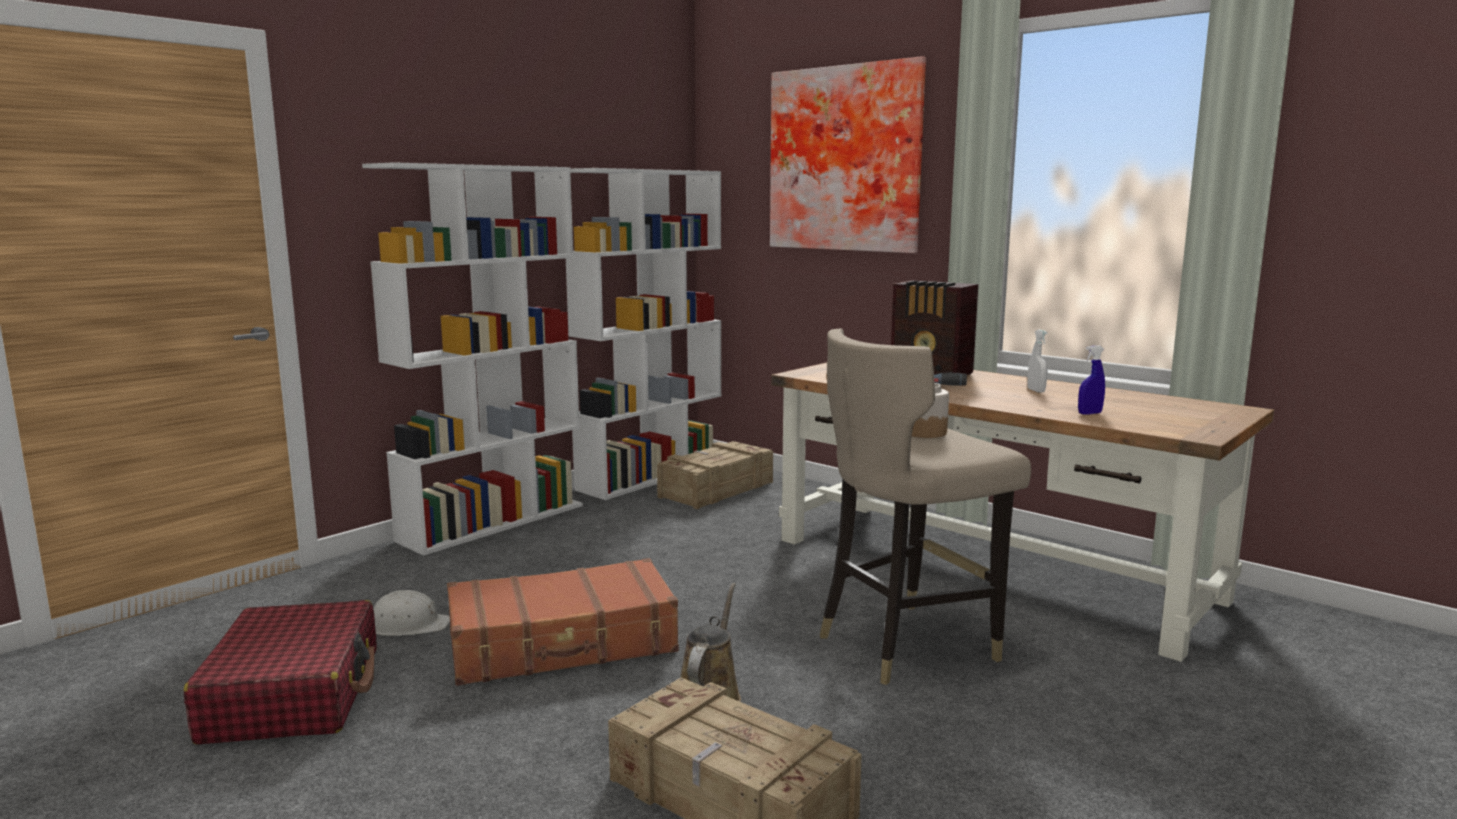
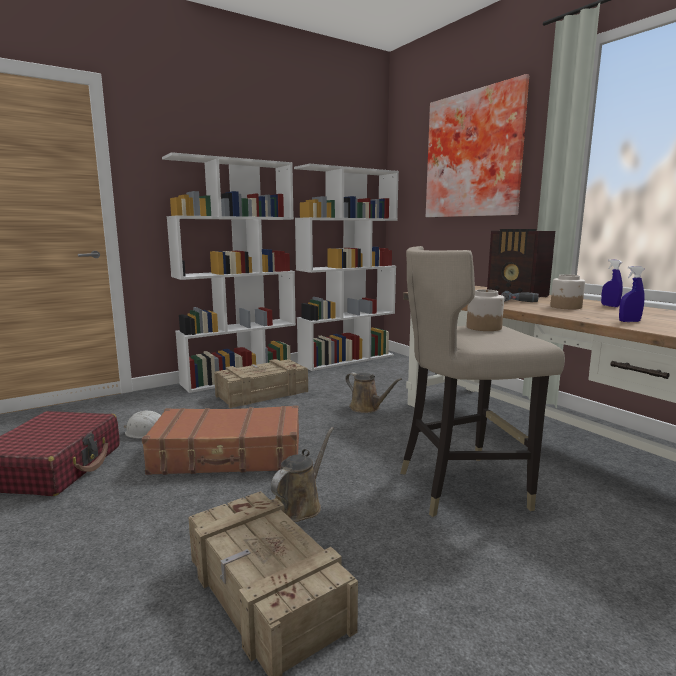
camera: 15 degrees right, 0 degrees up
(715, 489) = (381, 370): crate -> crate (261, 394)
(726, 552) = (367, 408): none -> brown watering can
(1005, 392) = (566, 307): none -> jar
(1036, 391) = (592, 307): white spray bottle -> none
(1056, 387) = (610, 306): none -> blue spray bottle

